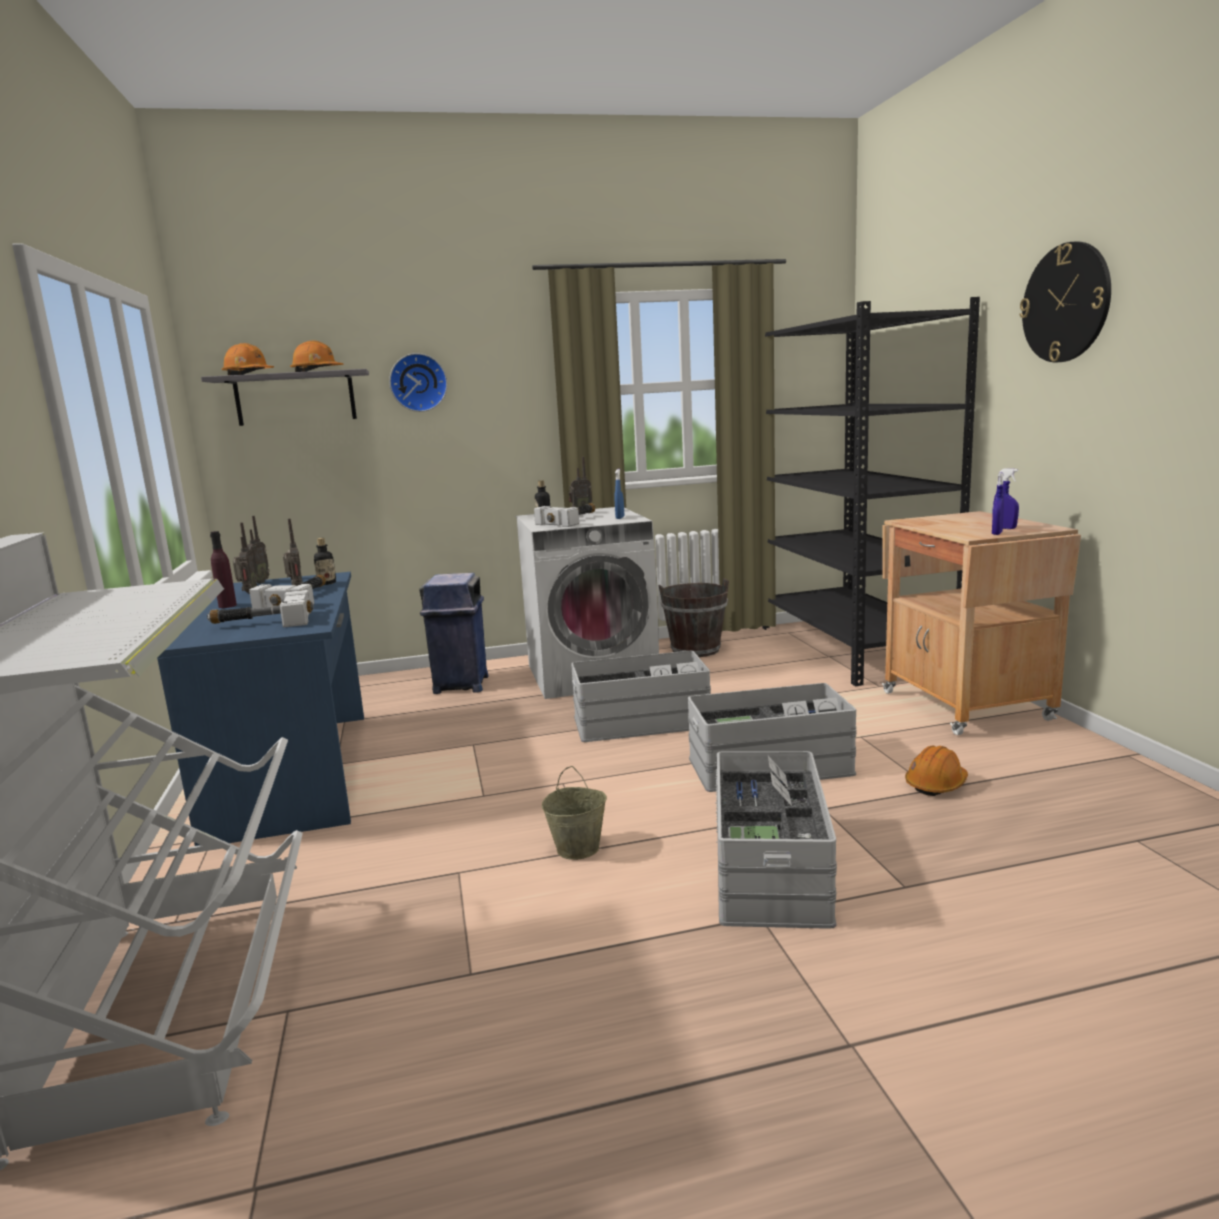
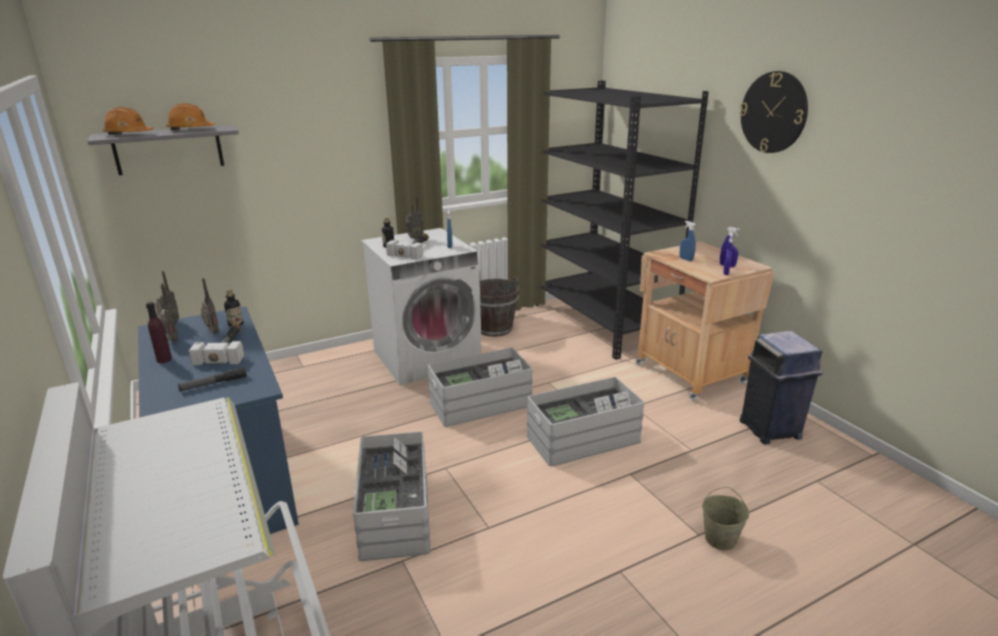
camera: 15 degrees left, 10 degrees up
(262, 623) = (213, 384): hammer -> flashlight
(418, 382) = (275, 134): wall clock -> none
(460, 685) = (327, 374): blue trash can -> blue trash can (770, 430)
(578, 848) = (480, 528): beige bucket -> beige bucket (721, 538)
(768, 868) = (612, 530): grey storage box -> grey storage box (393, 512)
(936, 784) = (692, 445): orange hard hat -> none
(944, 524) = (686, 259): none -> blue spray bottle

